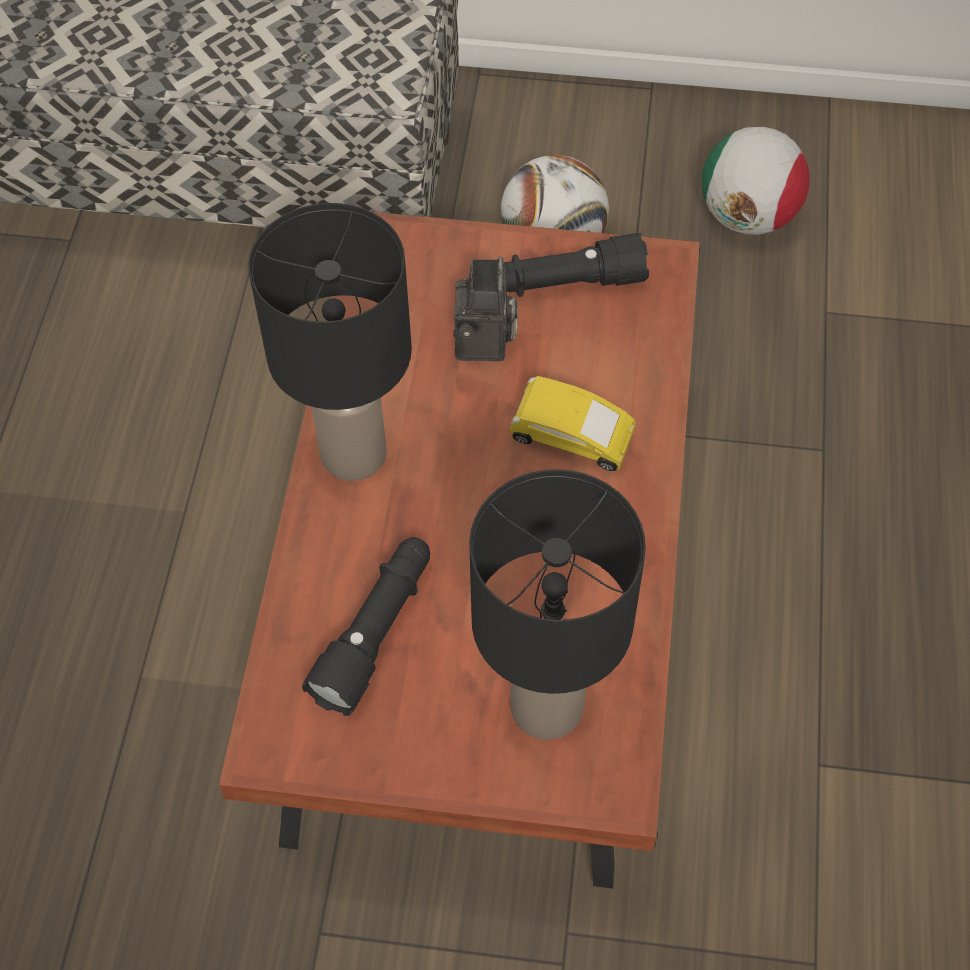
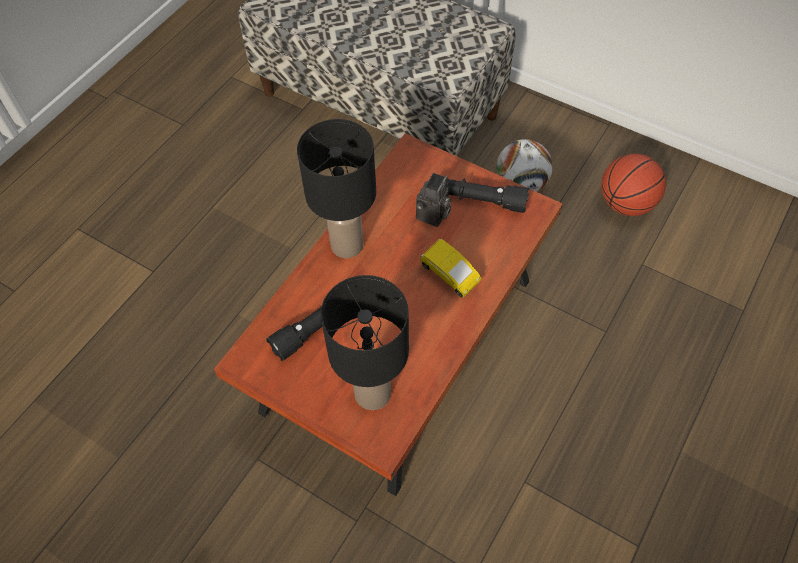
camera: 25 degrees right, 0 degrees up
(748, 217) = (626, 204): football -> basketball

